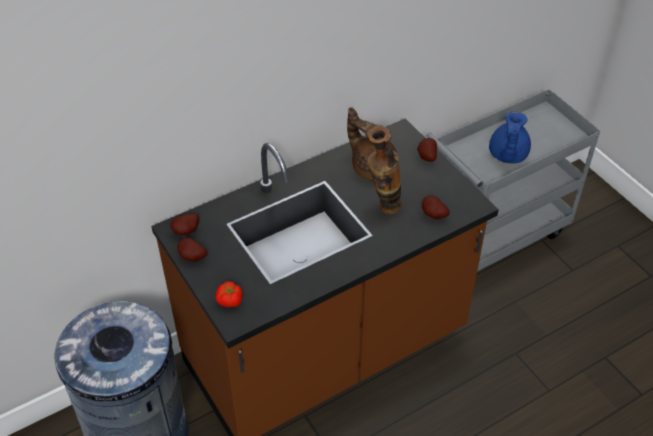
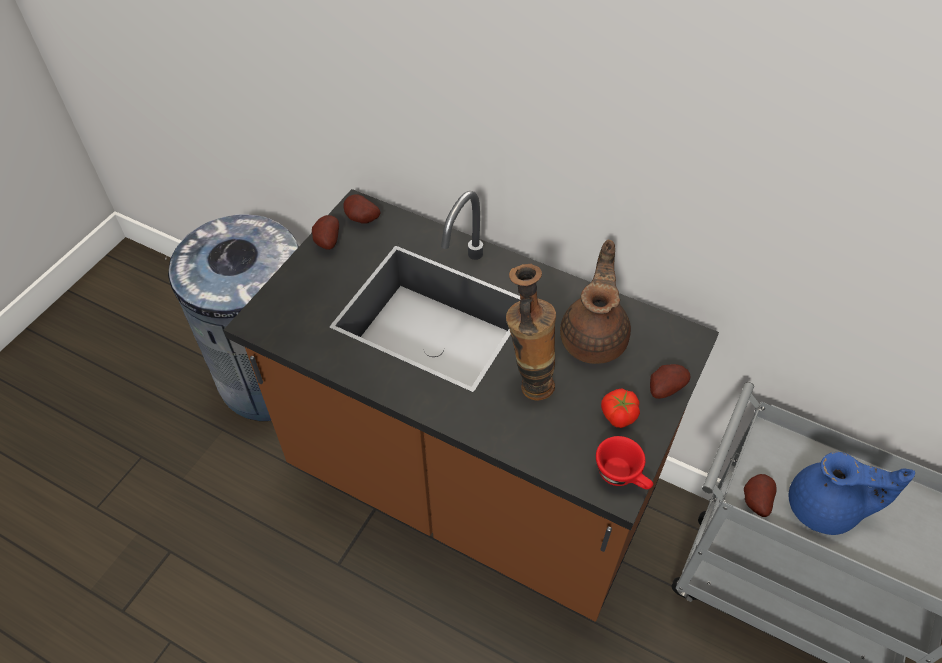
camera: 60 degrees right, 5 degrees up
(230, 300) = (283, 303): tomato -> tomato (618, 415)
(433, 215) = (558, 444): potato -> potato (754, 501)
(469, 199) = (622, 476): none -> red cup
(507, 155) = (825, 509): blue teapot -> blue teapot turned 150 degrees counterclockwise

